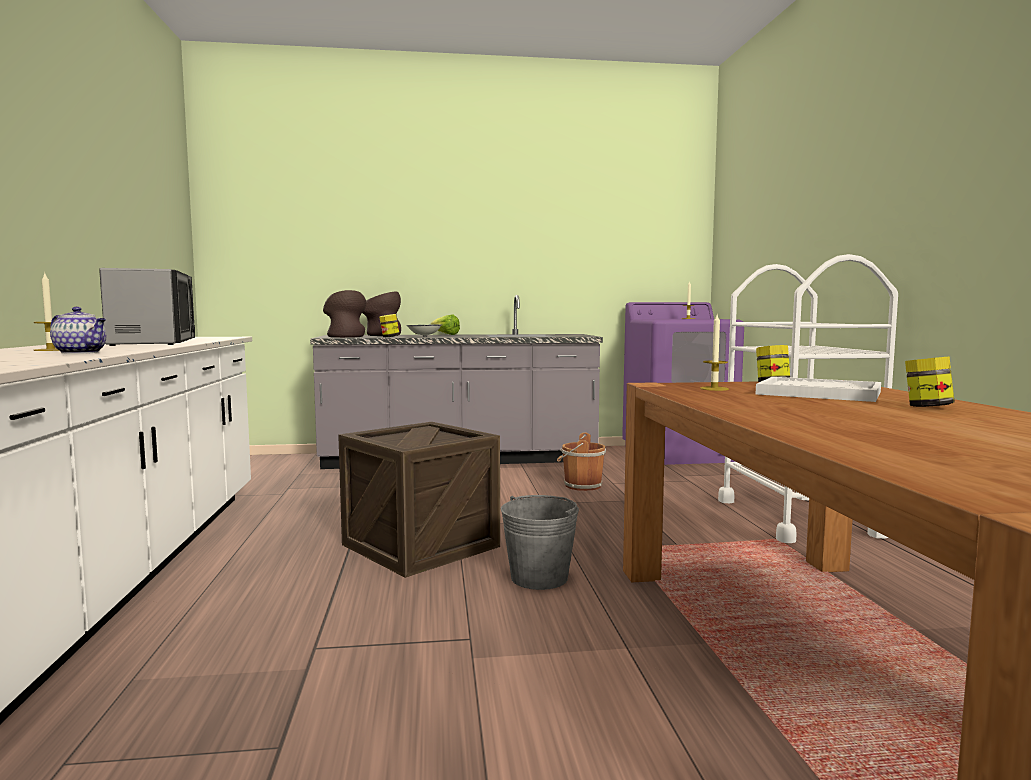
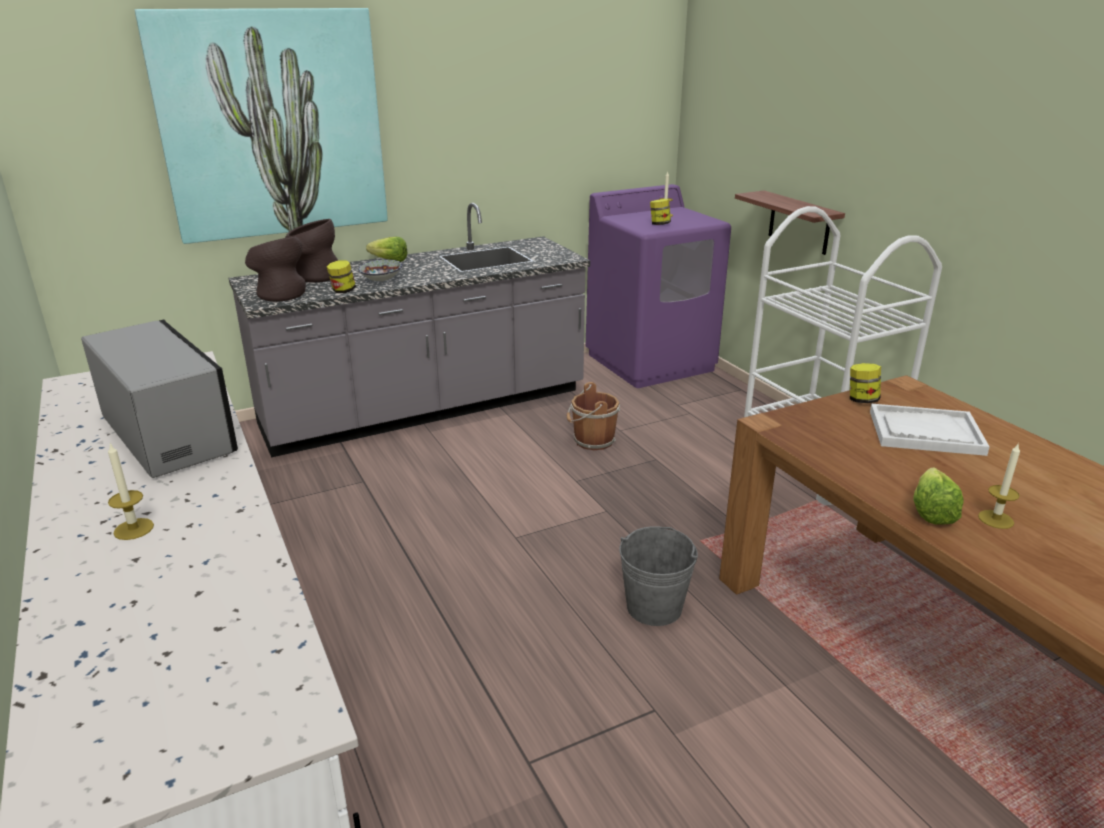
camera: 20 degrees left, 20 degrees up
(81, 353) = (214, 545): teapot -> none
(373, 229) = (272, 125): none -> picture
(420, 545) = (506, 582): crate -> none
(714, 389) = (832, 431): candle -> candle (996, 519)
(761, 412) = (932, 509): none -> lettuce
(792, 302) = (799, 223): none -> shelf
(927, 407) = (1033, 467): jar -> jar (659, 224)

